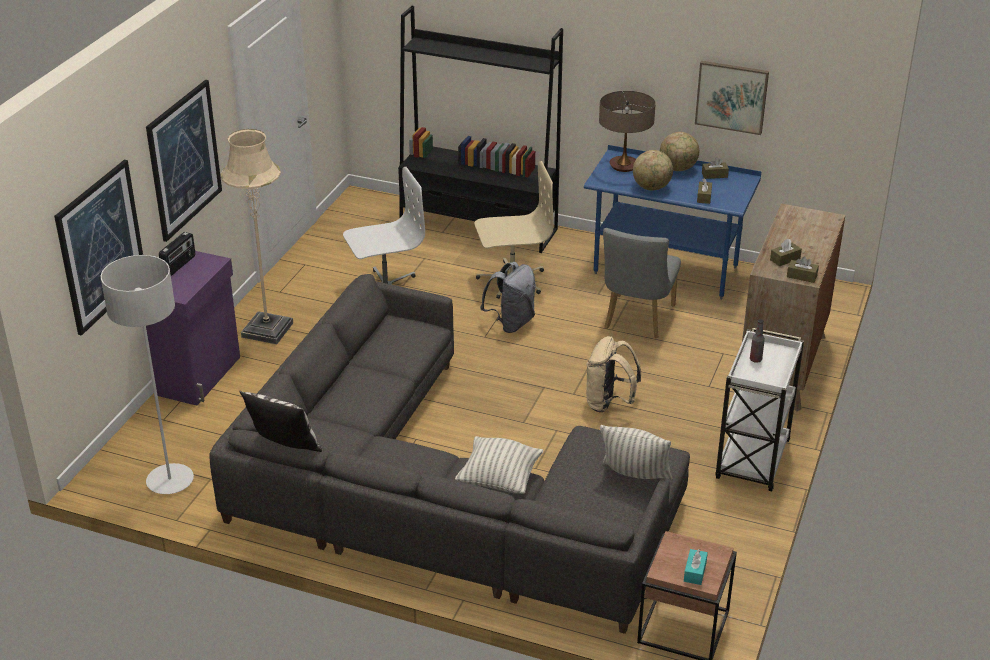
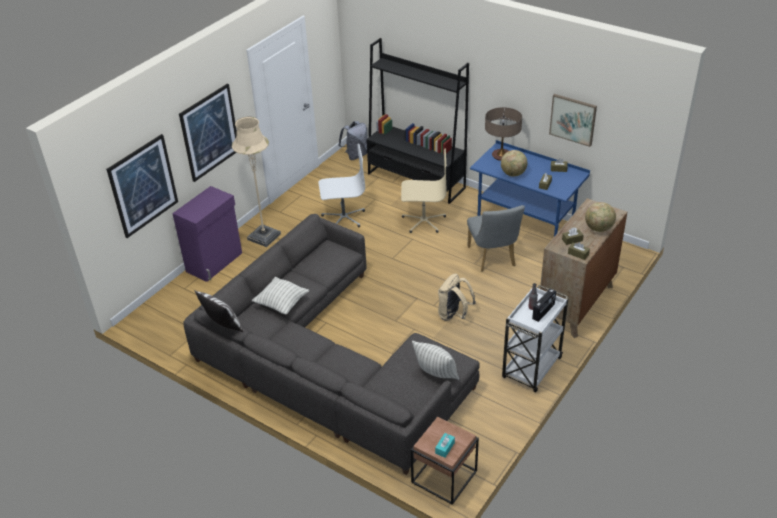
camera: 15 degrees right, 5 degrees up
(170, 481) = (175, 329): grey floor lamp -> none
(179, 265) = (202, 196): radio -> radio (543, 312)
(499, 480) = (351, 363): pillow -> pillow (281, 304)
(511, 323) = (412, 251): grey backpack -> grey backpack (356, 155)
(636, 320) = (493, 259): grey chair -> grey chair turned 45 degrees counterclockwise
(678, 169) = (536, 162): globe -> globe (598, 228)

